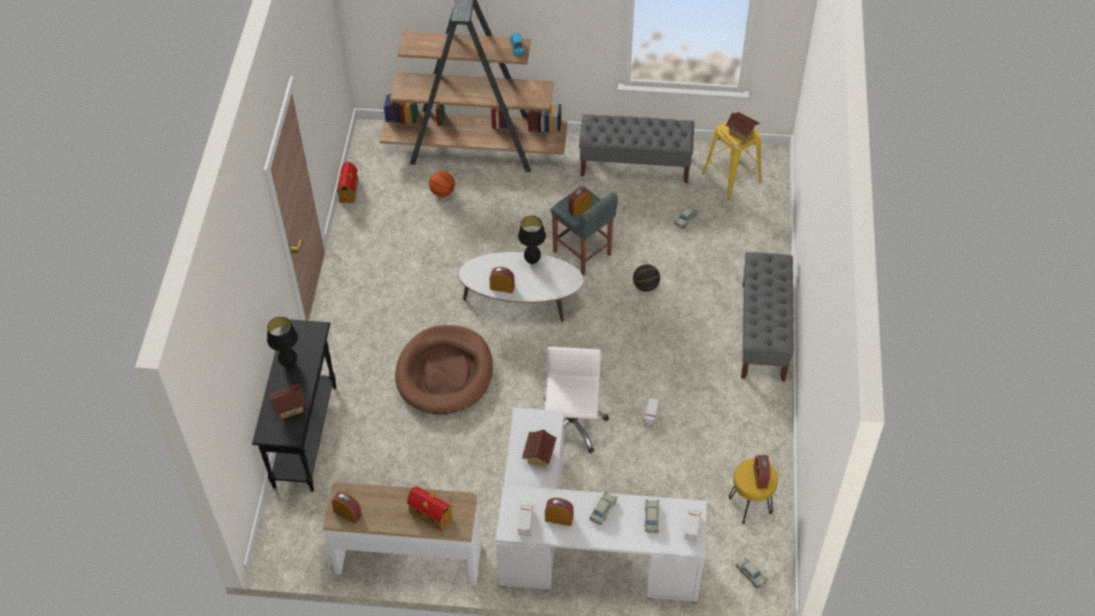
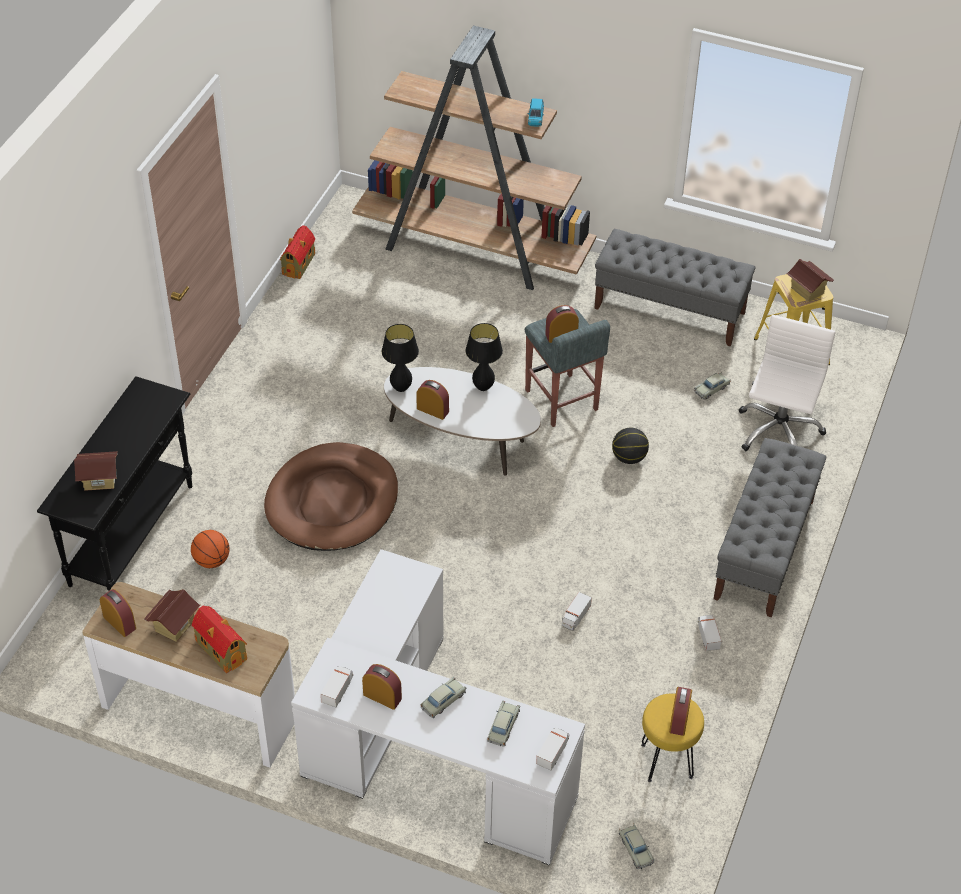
camera: 15 degrees right, 5 degrees down
(288, 363) = (120, 428): black table lamp -> black table lamp (401, 388)
(442, 192) = (412, 290): basketball -> basketball (211, 560)
(539, 456) = (389, 615): toy house -> toy house (174, 625)
(571, 425) = (468, 603): white office chair -> white office chair (778, 431)
(746, 406) = (708, 636): none -> toy truck

